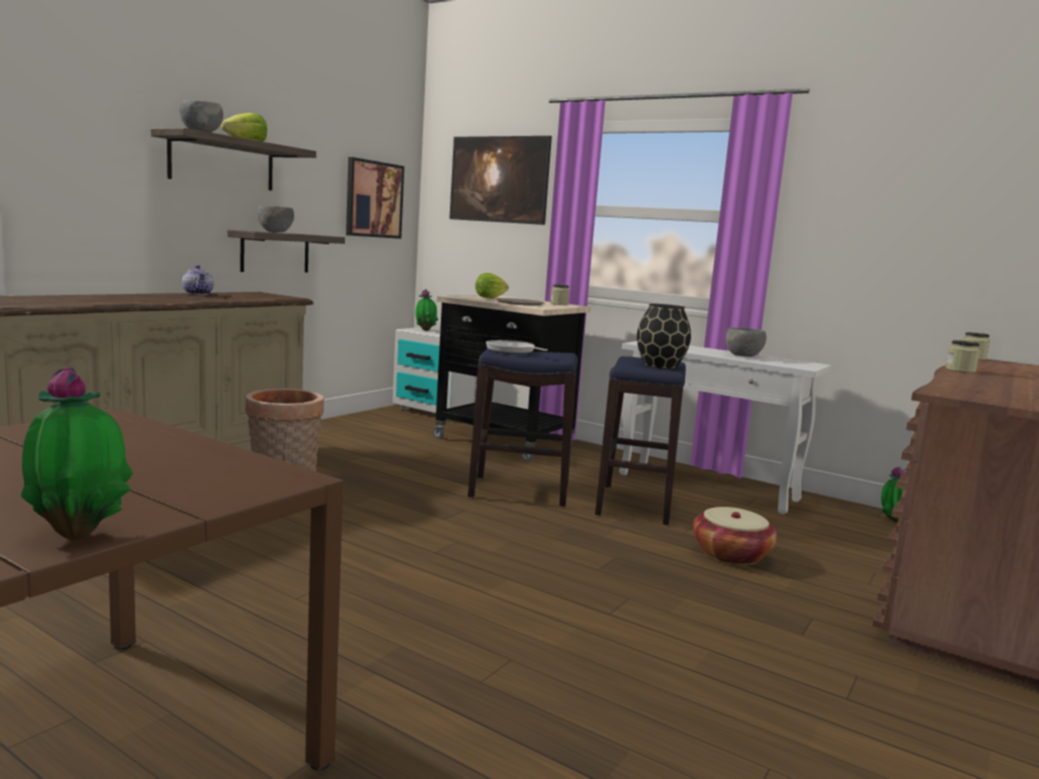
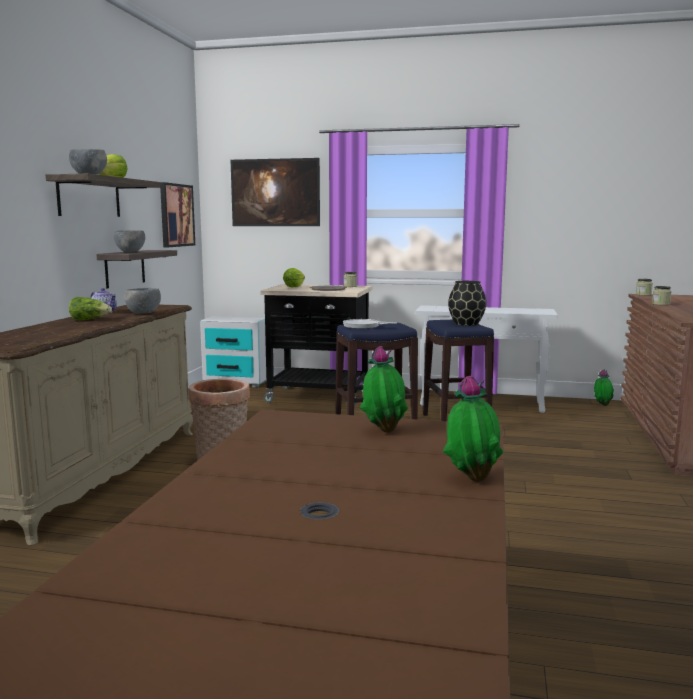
camera: 20 degrees left, 0 degrees up
(153, 297) = (90, 320): none -> lettuce
(425, 330) = (224, 318): potted plant -> potted plant (384, 430)
(731, 555) = (545, 443): basket -> none
(744, 356) = (500, 310): grey bowl -> grey bowl (144, 313)

